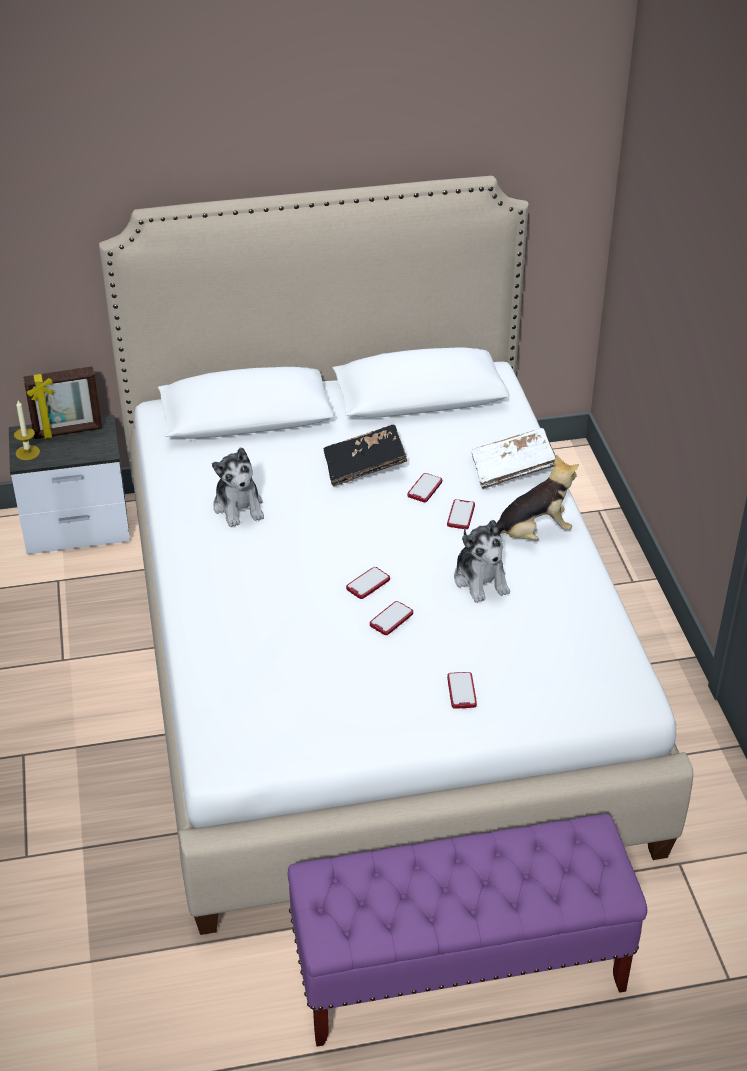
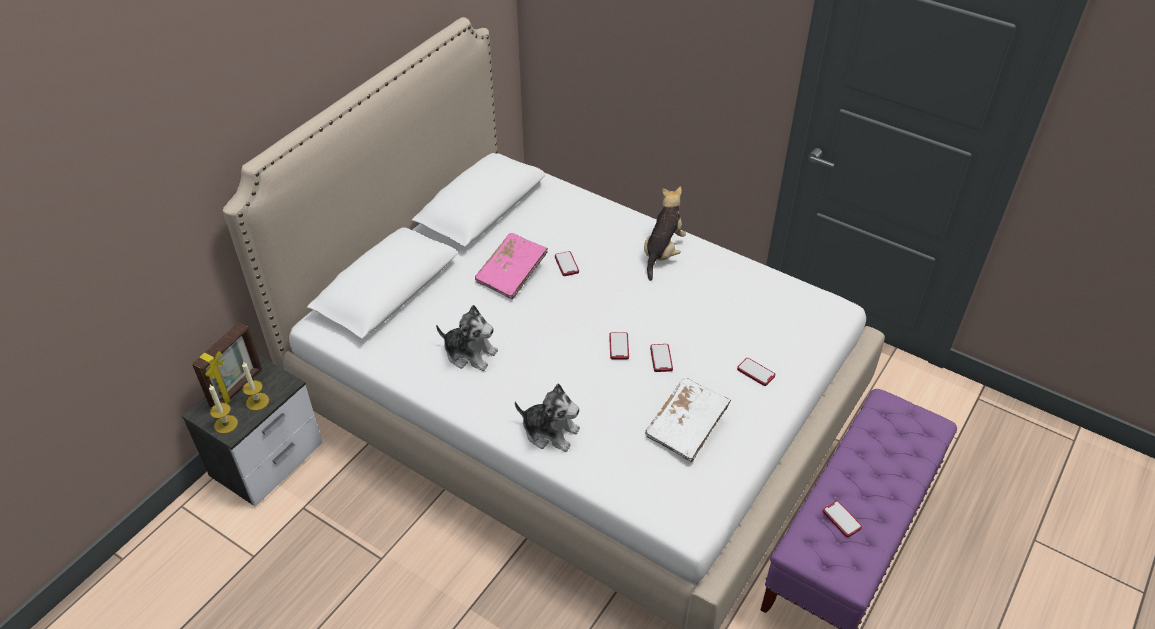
camera: 45 degrees left, 5 degrees up
(68, 451) = (257, 401): none -> candle
(364, 467) = (512, 274): black book -> pink book
(461, 515) = (610, 267): phone -> phone (841, 519)
(481, 580) = (674, 299): plush toy -> plush toy (550, 432)
(512, 469) = (599, 220): white book -> white book (687, 427)

